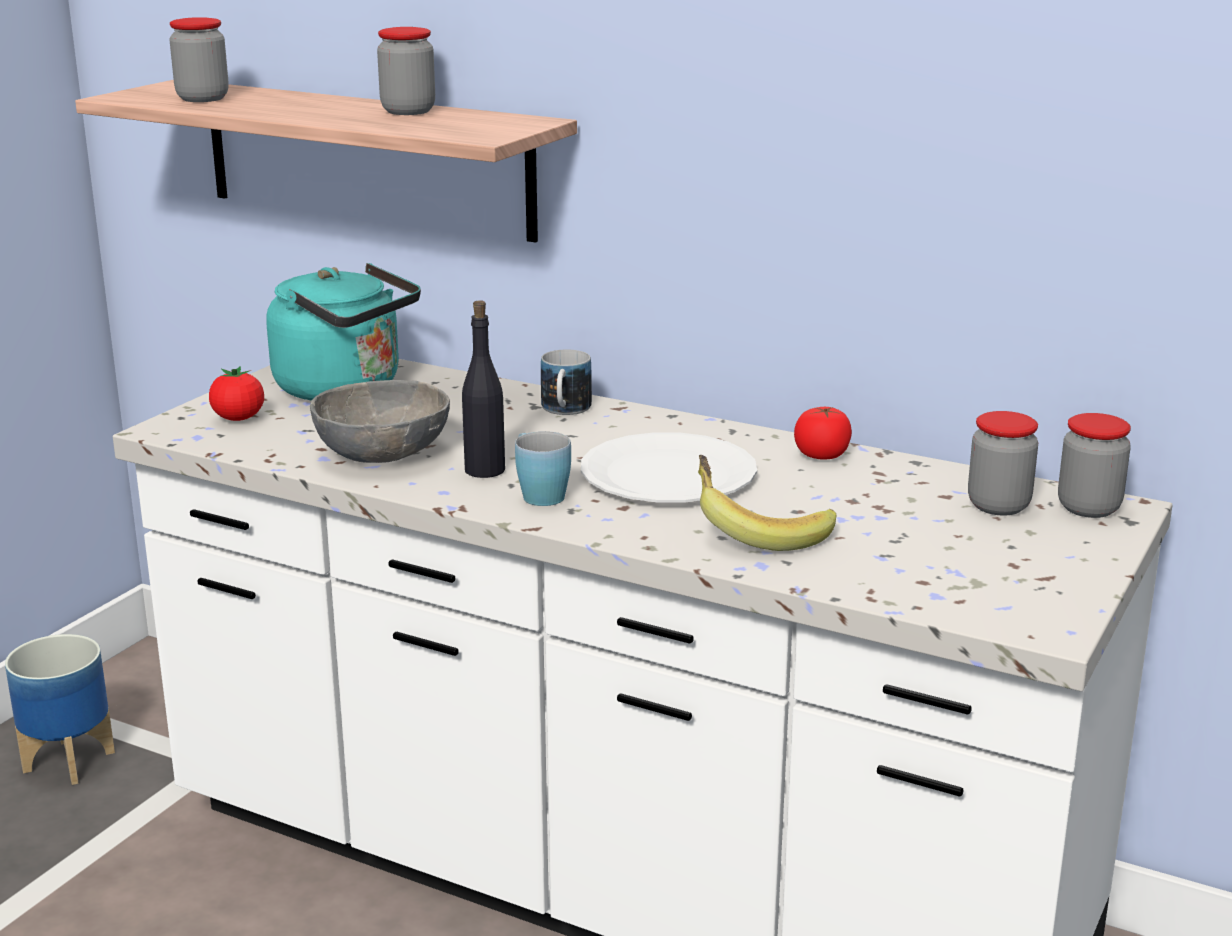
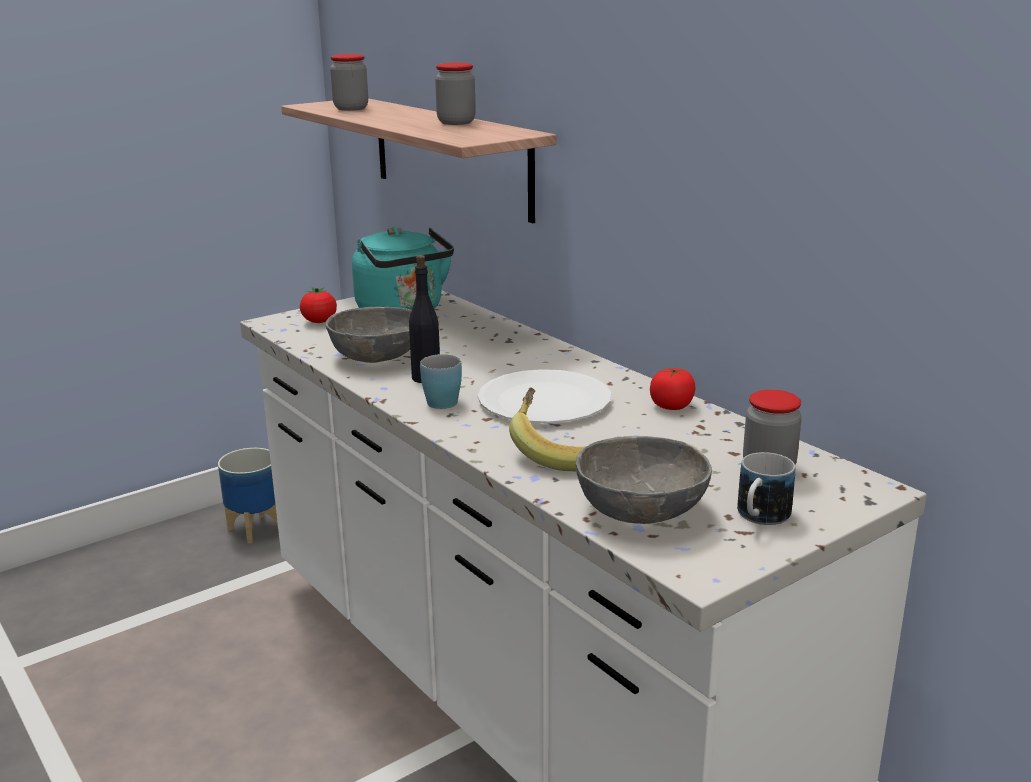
camera: 25 degrees right, 0 degrees up
(564, 411) = (525, 346): mug -> mug (759, 518)
(919, 577) = (641, 510): none -> grey bowl
(1088, 508) = (844, 484): jar -> none

